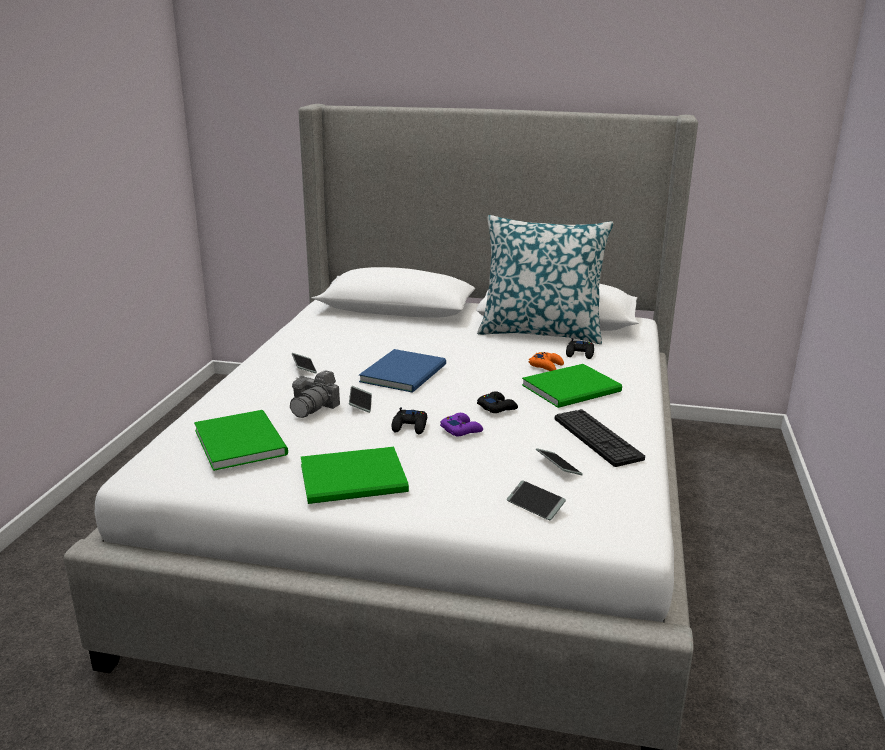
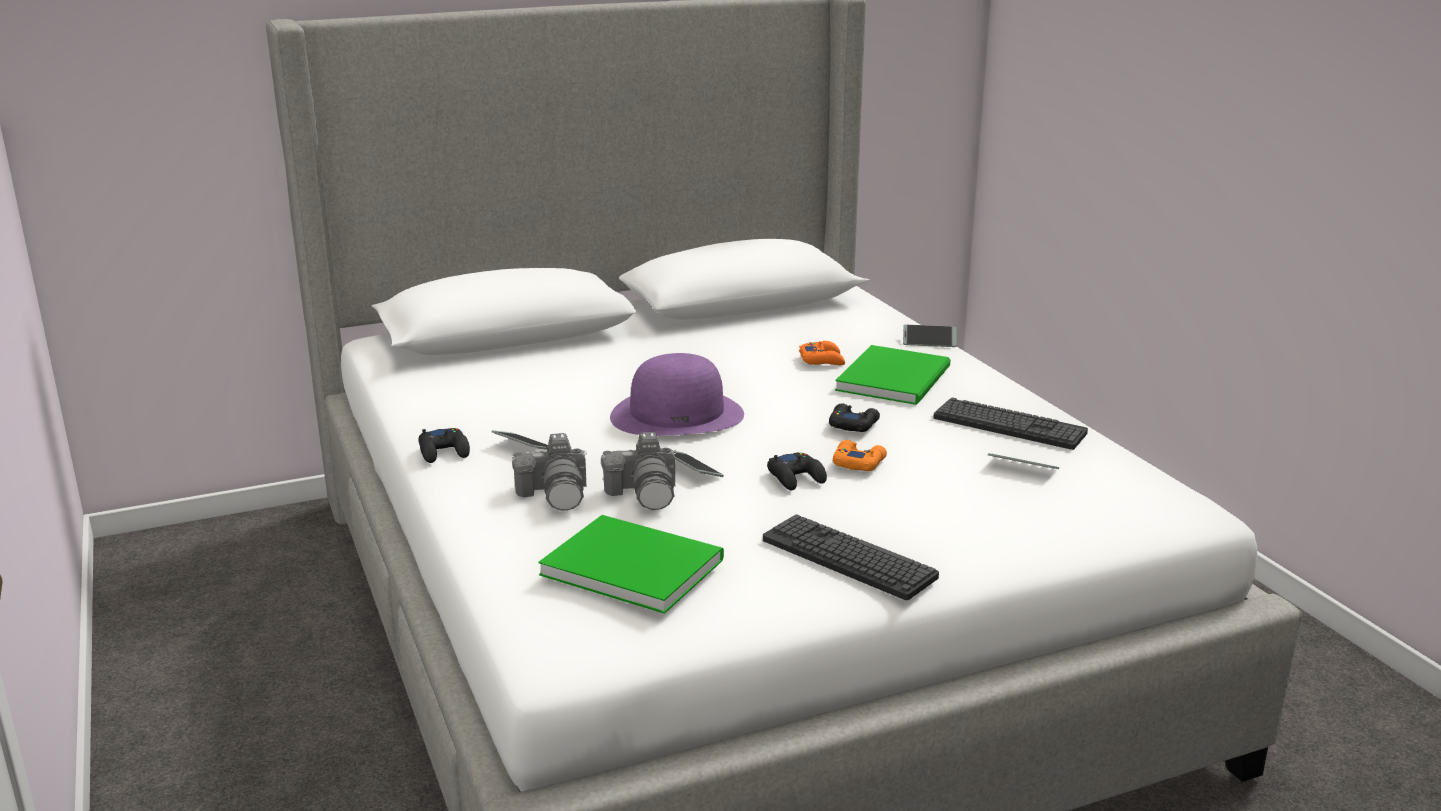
camera: 35 degrees left, 0 degrees up
(277, 394) = (556, 493): none -> camera
(357, 479) = (848, 558): green book -> keyboard
(406, 373) = (677, 415): blue book -> purple hat
(461, 430) = (858, 462): purple game controller -> orange game controller
(535, 505) = (1071, 515): phone -> phone (929, 341)
(541, 332) = (747, 321): pillow -> none
(580, 353) = (834, 335): black game controller -> black game controller (444, 451)

